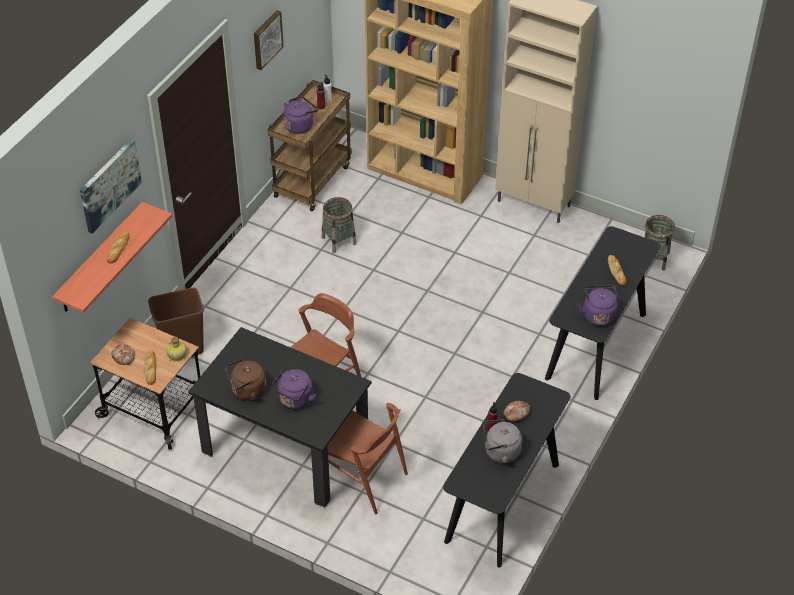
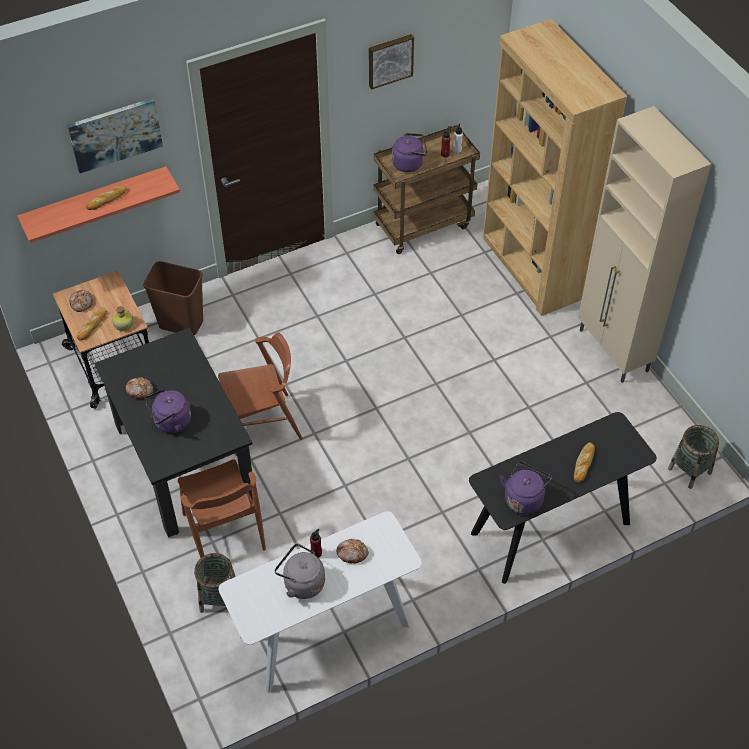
camera: 35 degrees right, 5 degrees up
(247, 391) = (140, 390): brown kettle -> bread
(338, 240) = (397, 293): basket -> basket (219, 598)
(503, 503) = (325, 631): black console table -> white console table

